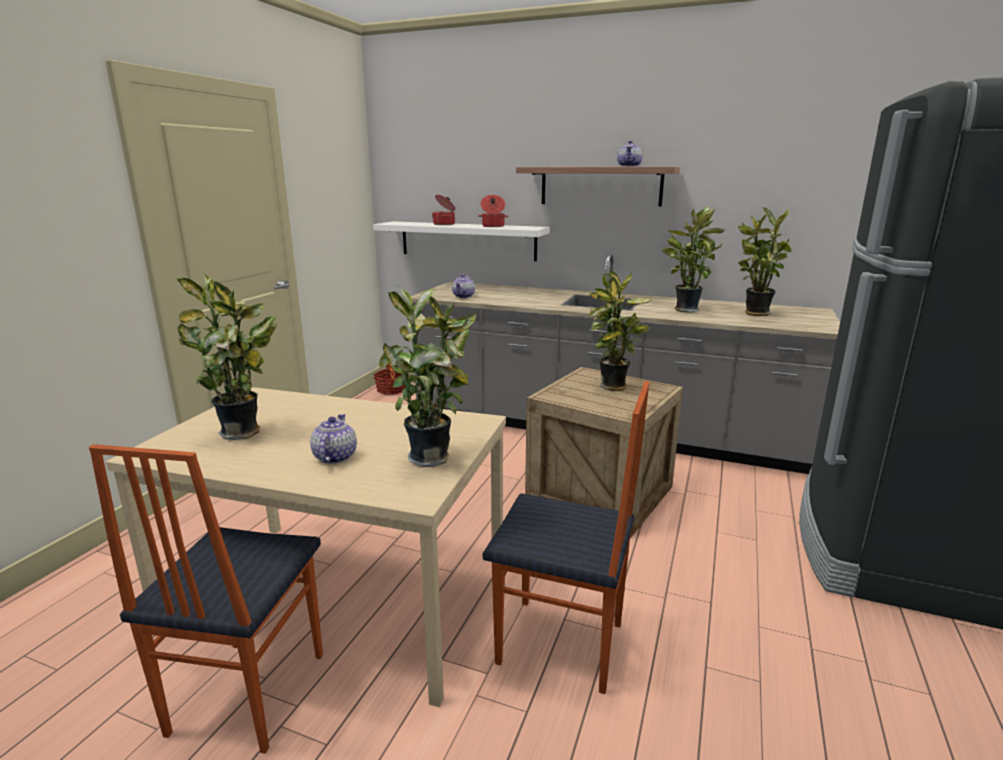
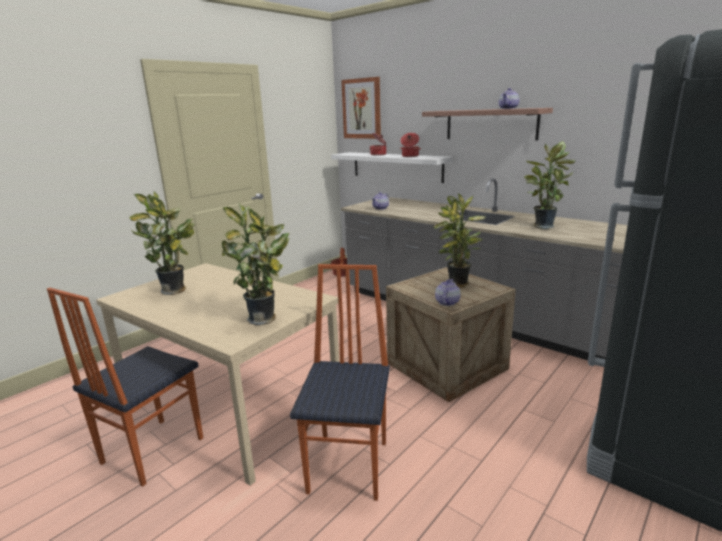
camera: 20 degrees right, 0 degrees up
(334, 457) = (209, 311): teapot -> teapot (447, 302)
(413, 161) = (362, 108): none -> picture
(561, 645) = (350, 466): chair -> chair turned 120 degrees counterclockwise
(754, 313) = (602, 232): potted plant -> none

